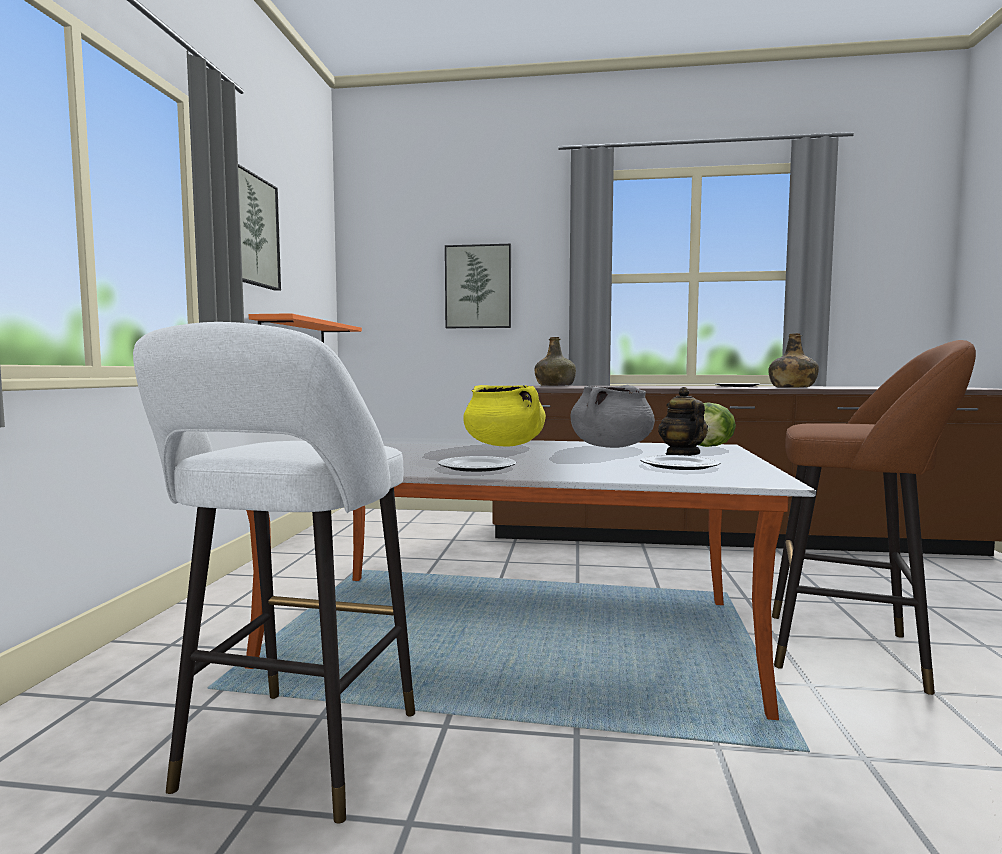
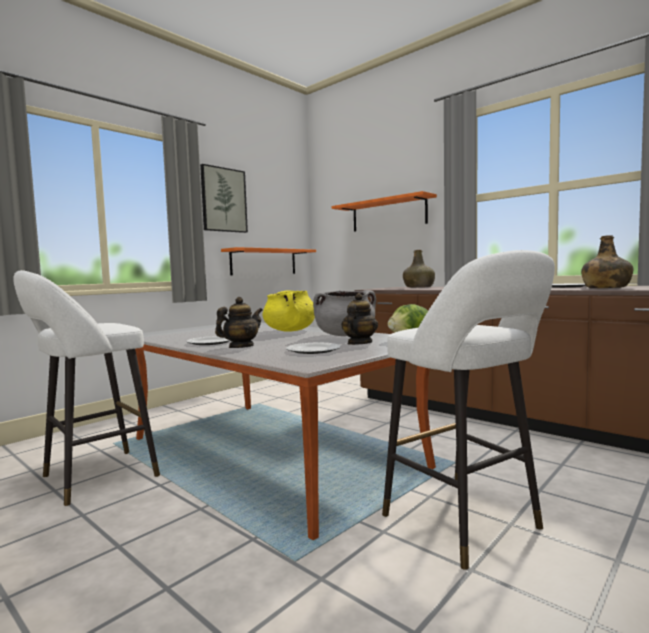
camera: 35 degrees right, 0 degrees up
(478, 287) = (388, 214): picture -> orange shelf
(562, 469) = (241, 347): none -> teapot
(854, 652) = (467, 525): brown stool -> white stool

